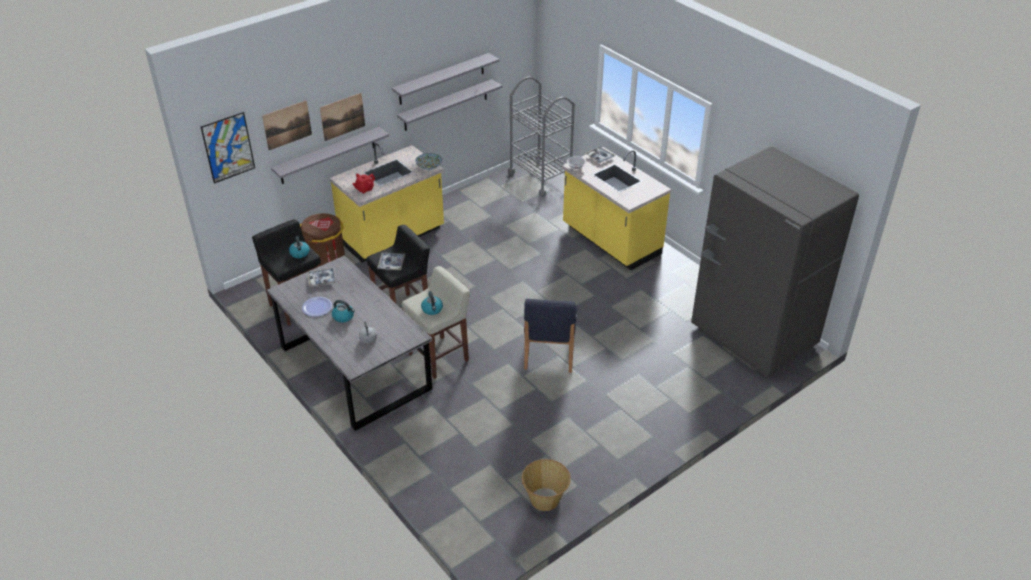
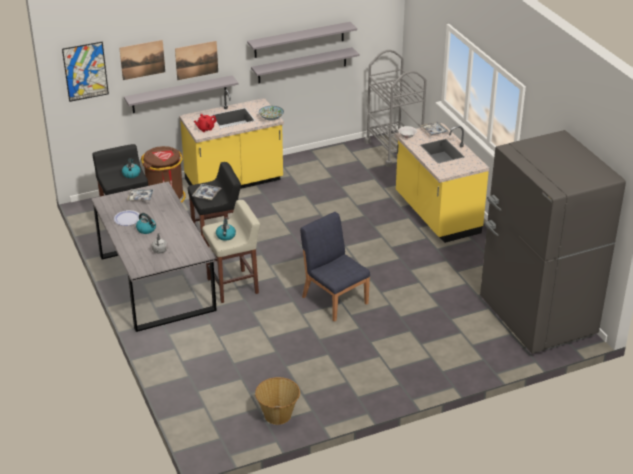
camera: 15 degrees right, 5 degrees down
(549, 353) = (334, 299): blue chair -> blue chair turned 120 degrees clockwise

